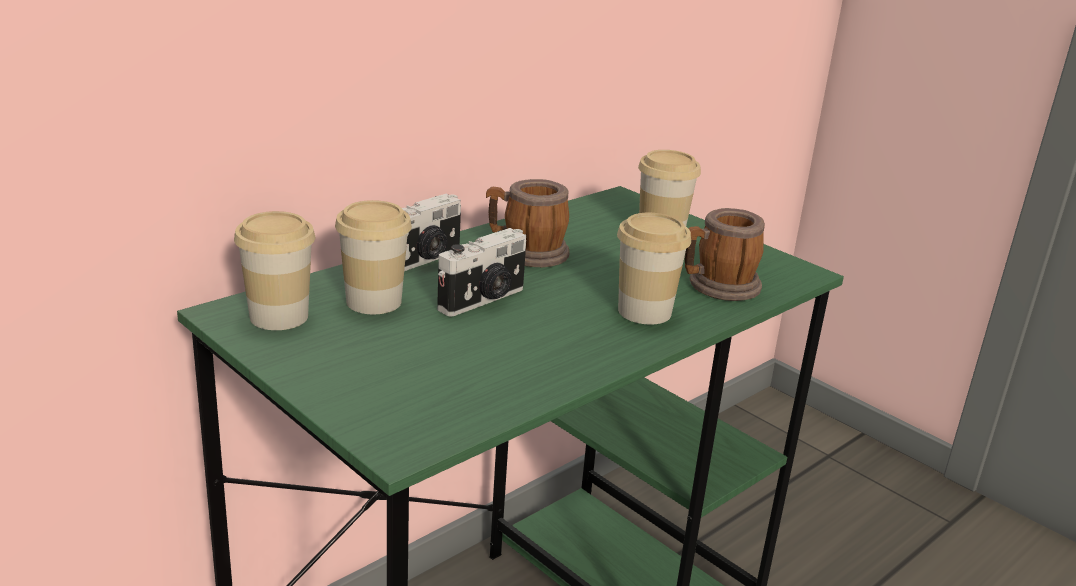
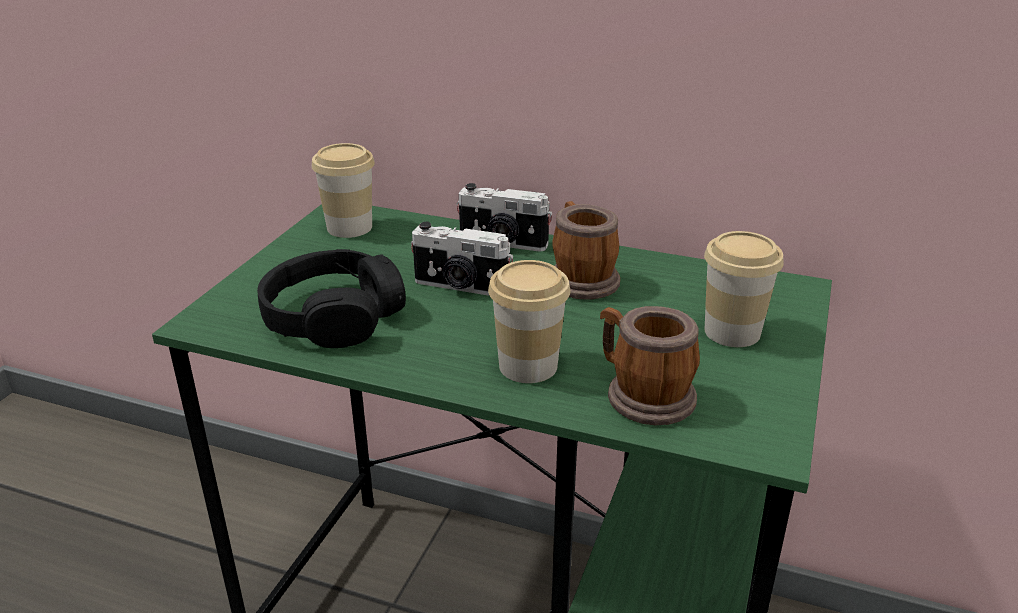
camera: 65 degrees right, 5 degrees up
(373, 301) = (408, 248): cup -> none
(472, 370) = (333, 316): none -> black headphones

